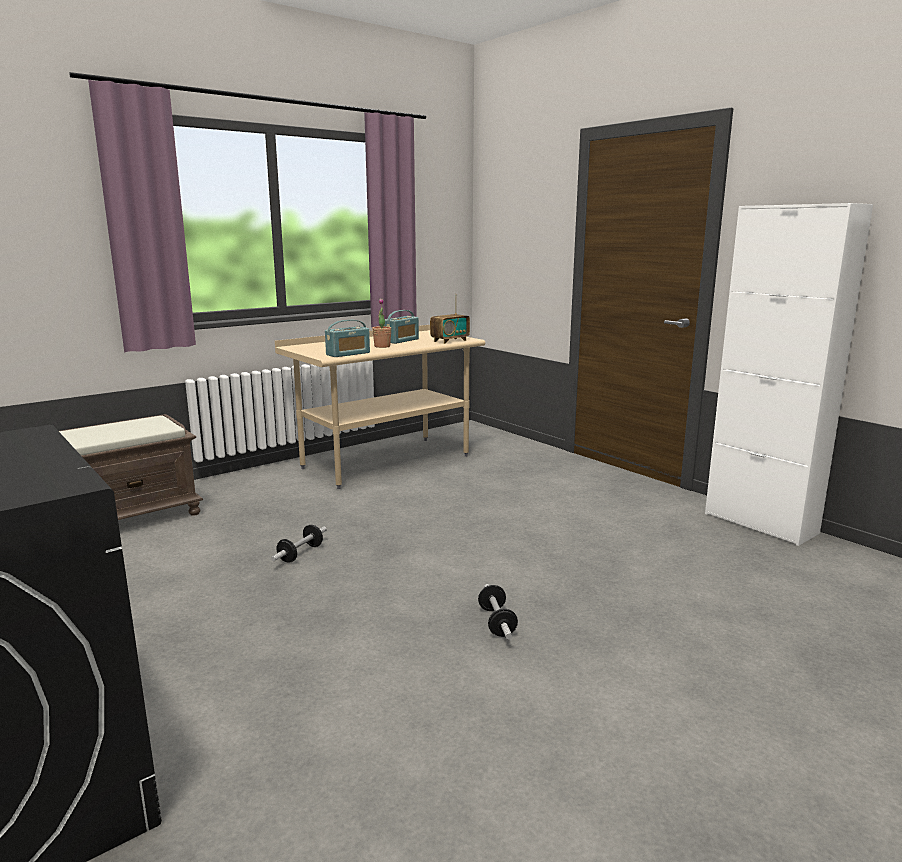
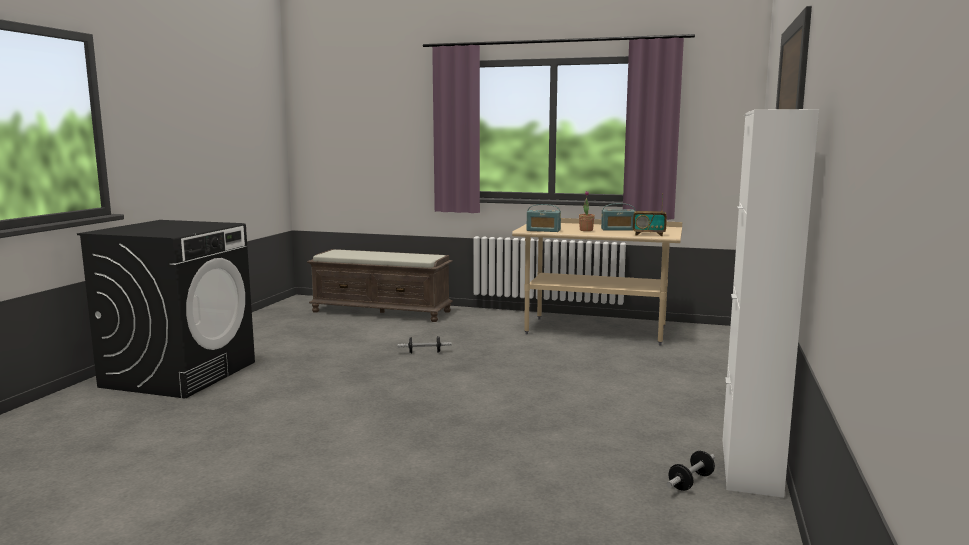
camera: 55 degrees right, 5 degrees down
(497, 622) = (412, 413): dumbbell -> dumbbell (691, 482)

